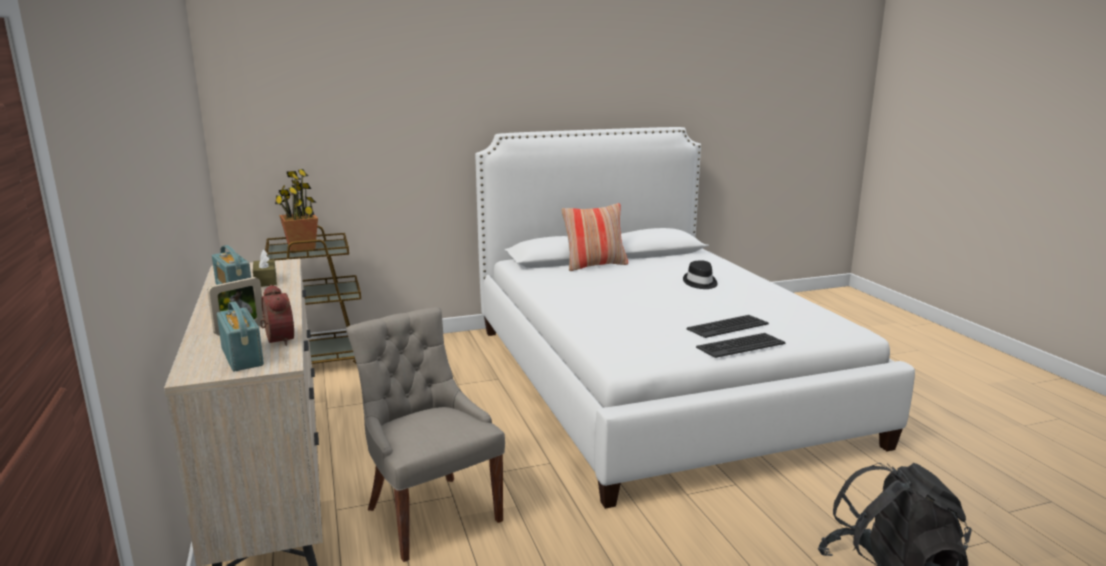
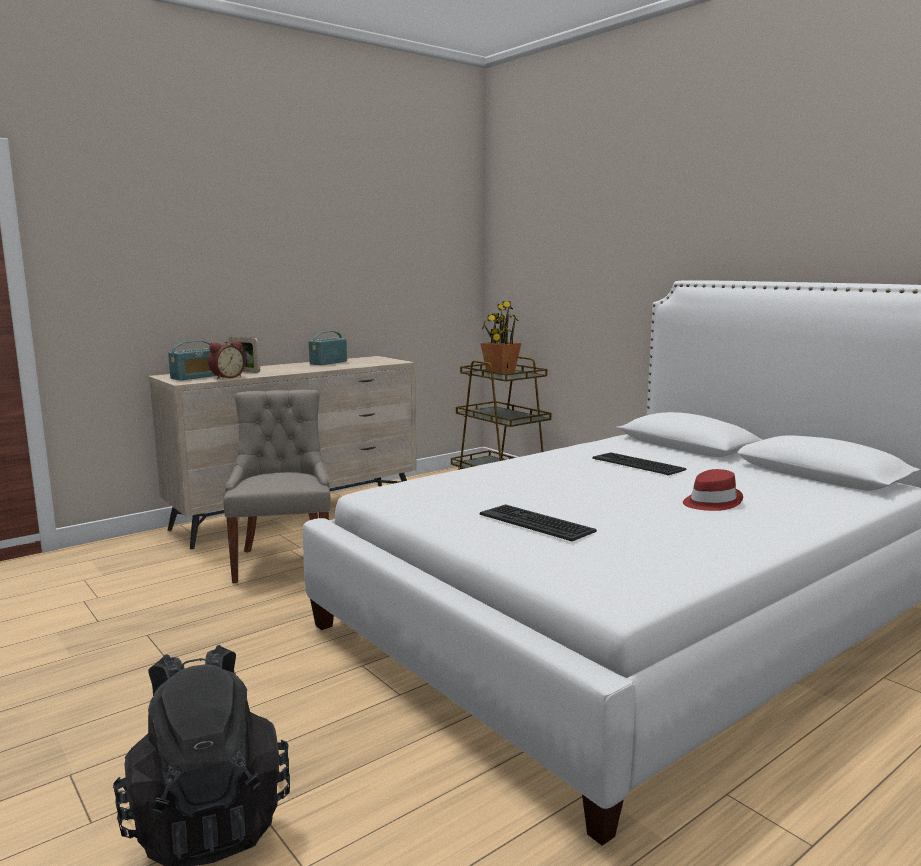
camera: 70 degrees right, 5 degrees down
(265, 281) = (350, 364): brown tissue box -> none
(430, 513) = (283, 561): grey chair -> grey chair turned 45 degrees counterclockwise
(595, 265) = (694, 457): pillow -> none
(700, 283) = (711, 502): black hat -> red hat
(740, 346) = (470, 532): keyboard -> keyboard (638, 464)

